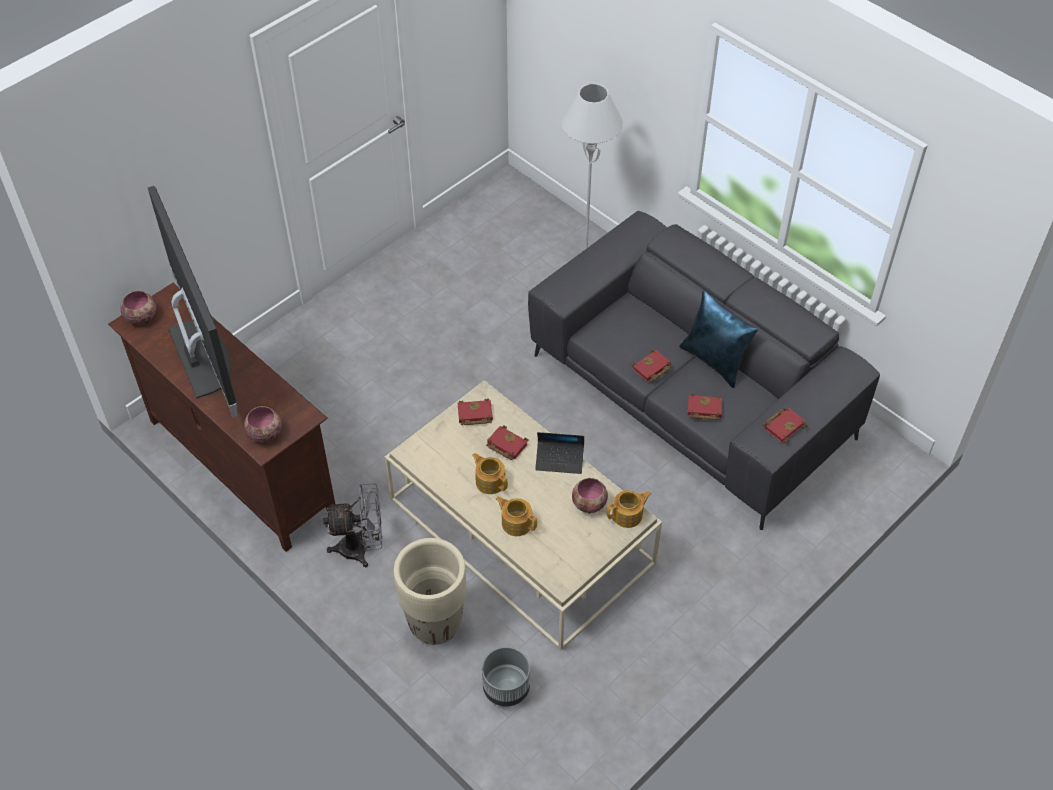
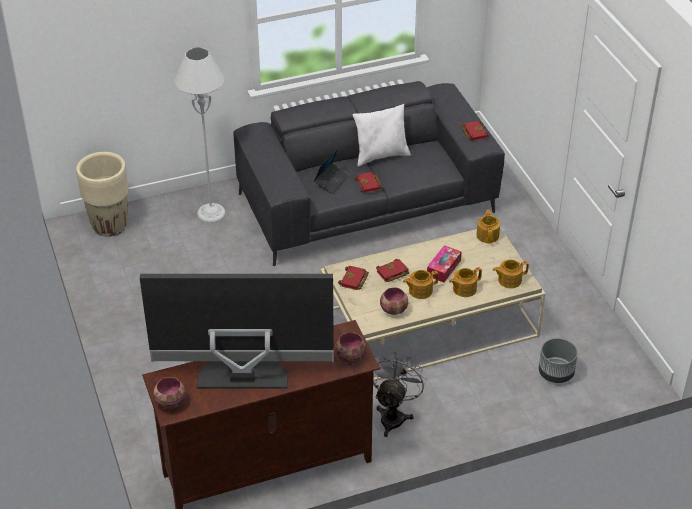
camera: 65 degrees left, 10 degrees down
(435, 624) = (484, 394): beige planter -> beige planter (110, 226)
(542, 490) = (443, 268): none -> tissue box
(557, 563) = (509, 280): none -> teapot
(559, 460) = (422, 251): laptop -> laptop (331, 181)
(589, 505) = (469, 250): bowl -> bowl (394, 310)
(703, 410) = (420, 174): red book -> none
(715, 361) = (381, 155): blue pillow -> white pillow

